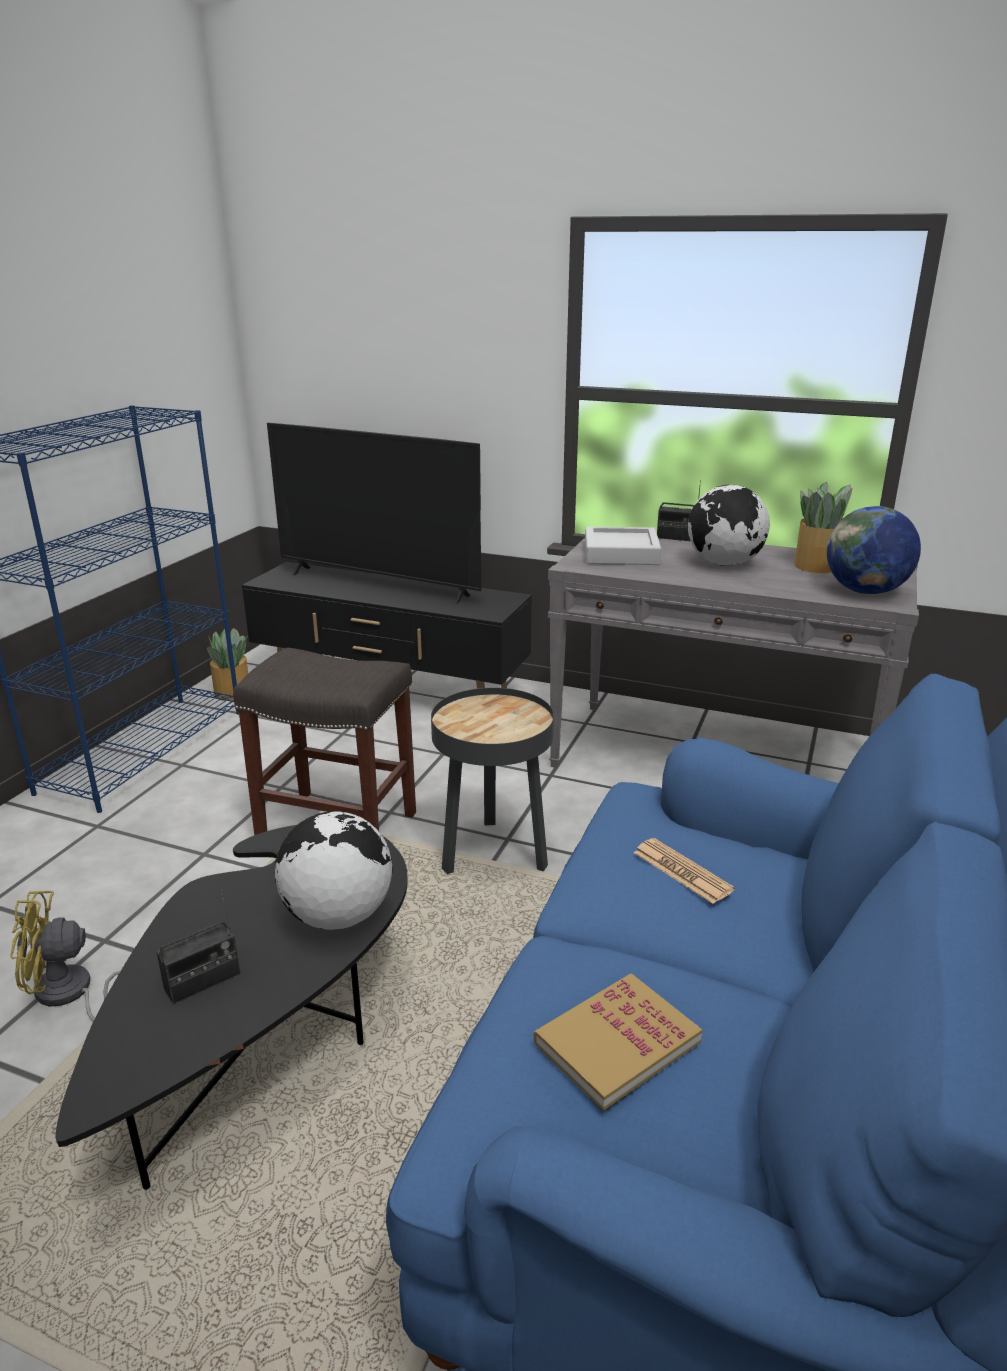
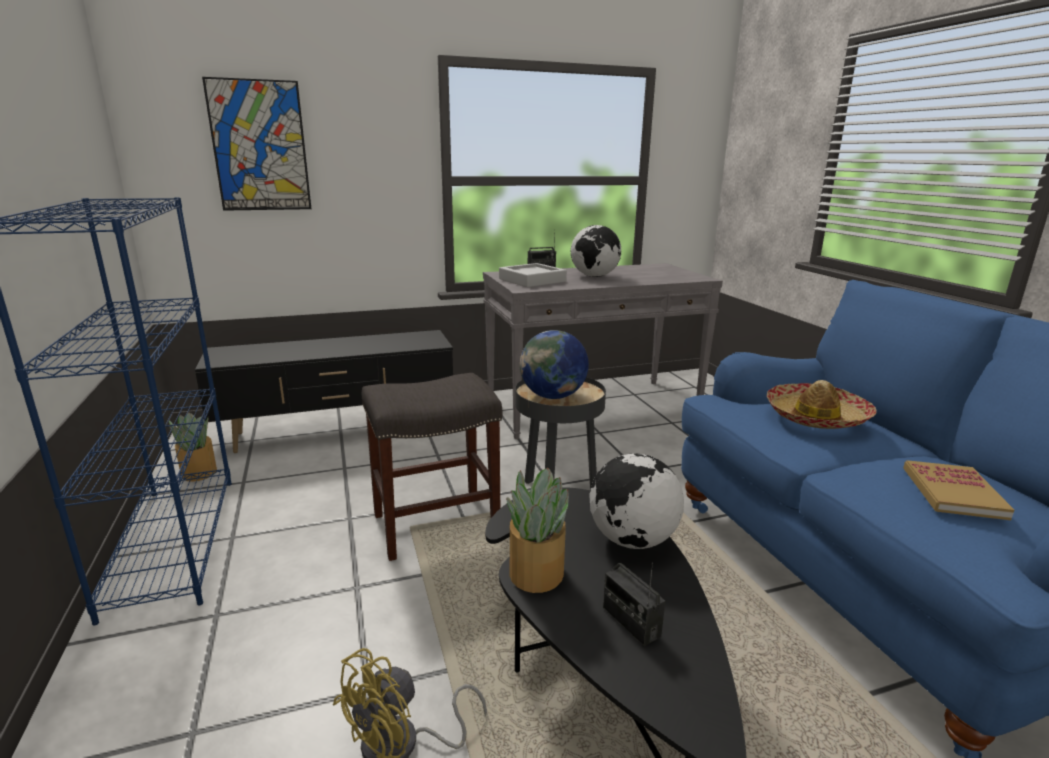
camera: 40 degrees left, 5 degrees down
(202, 982) = (630, 622): radio -> radio turned 135 degrees clockwise
(360, 339) = (260, 146): none -> picture
(378, 584) = (320, 345): television -> none
(682, 871) = (816, 417): newspaper -> hat
(818, 565) = (635, 270): potted plant -> potted plant (537, 571)
(865, 591) = (681, 276): globe -> globe (553, 396)

